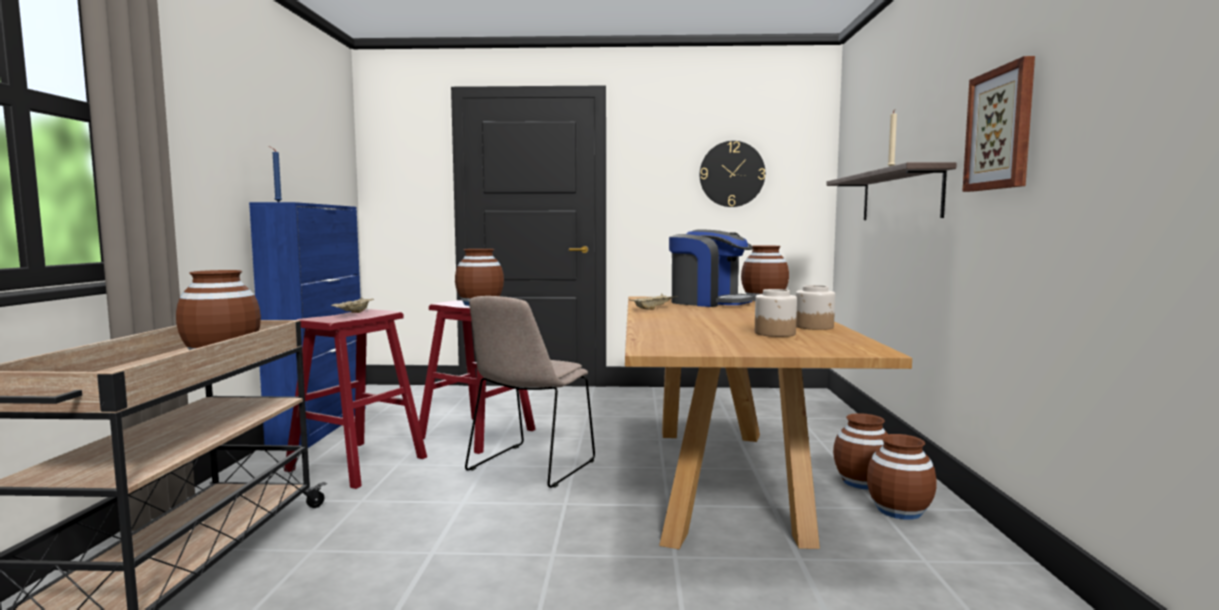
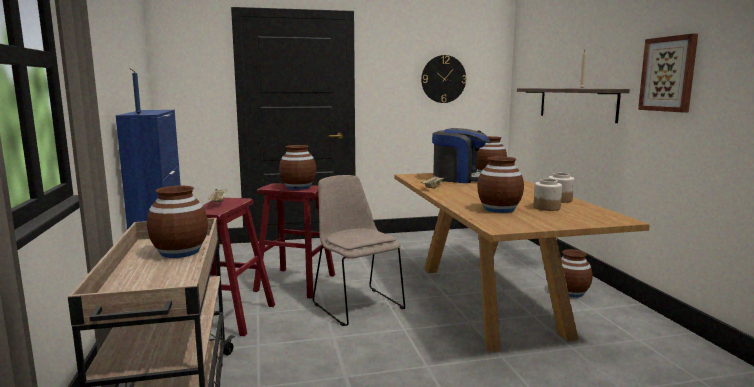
camera: 15 degrees left, 5 degrees up
(529, 467) = (357, 305): beige chair -> beige chair turned 135 degrees clockwise
(899, 510) = (604, 309): brown vase -> brown vase (499, 209)

